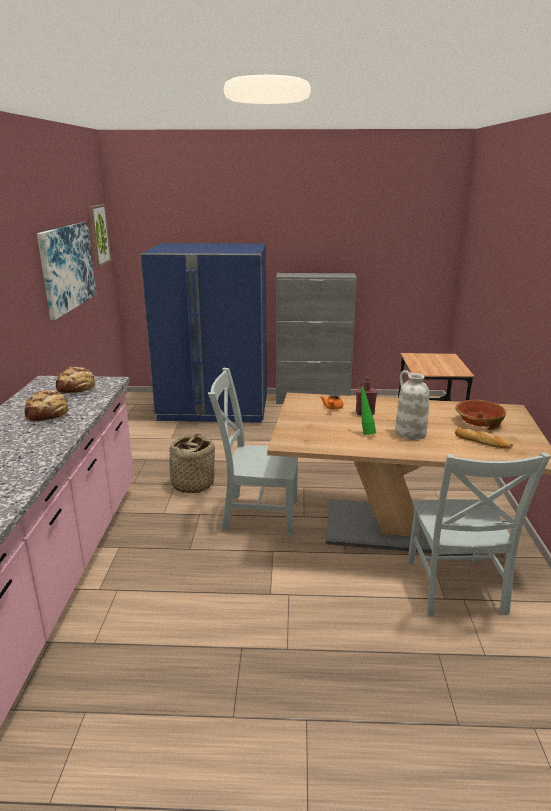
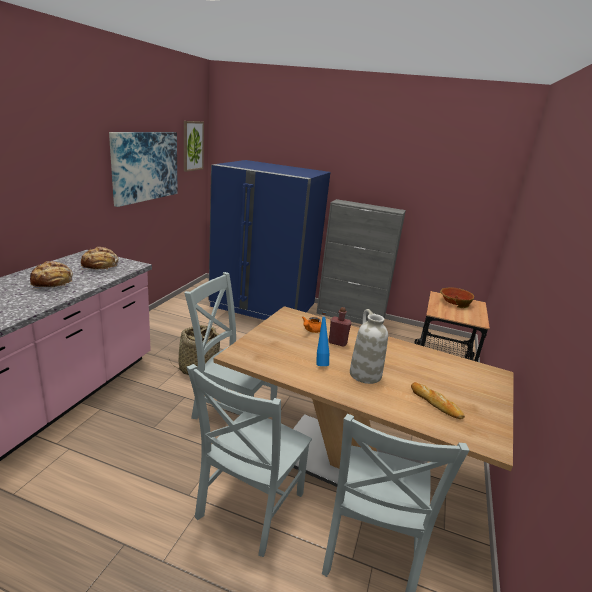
camera: 15 degrees right, 0 degrees up
(332, 588) = (248, 508): none -> grey chair
(365, 432) = (320, 363): green bottle -> blue bottle
(478, 422) = (448, 380): bowl -> bowl (455, 302)

